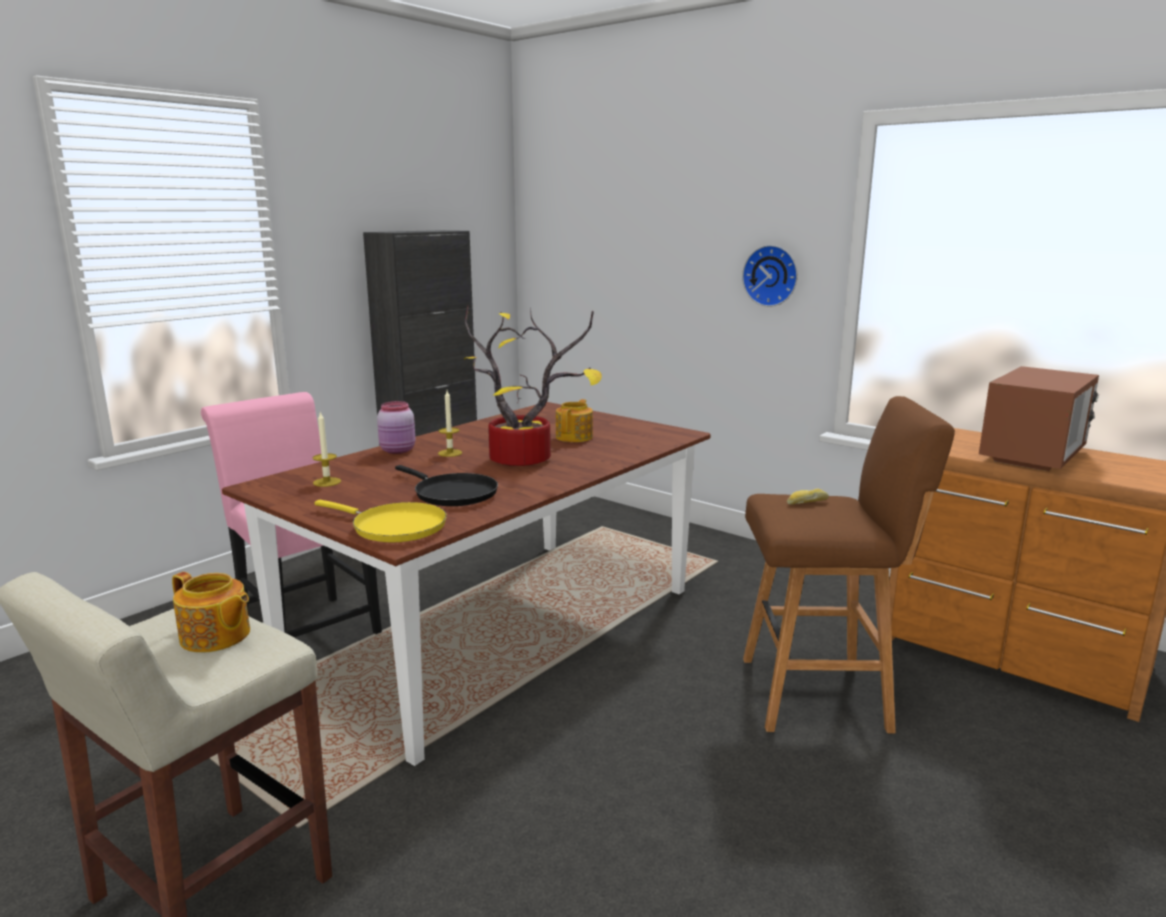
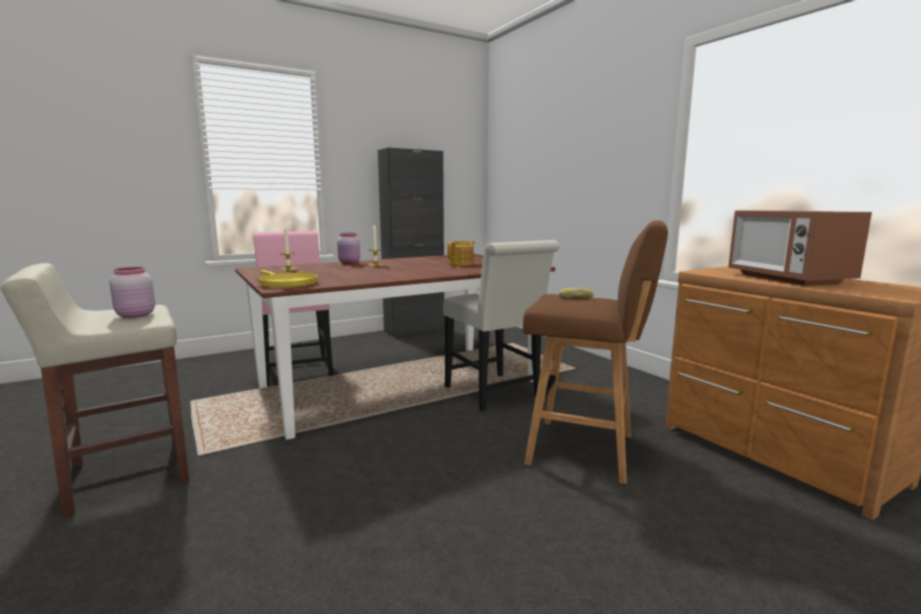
camera: 20 degrees right, 5 degrees down
(215, 637) = (134, 315): teapot -> pink jar
(452, 493) = (344, 276): black frying pan -> none
(526, 459) = (414, 268): potted plant -> none
(648, 624) = (496, 394): none -> white chair
(771, 275) = (626, 167): wall clock -> none
(1033, 456) = (787, 279): microwave -> microwave turned 105 degrees clockwise

